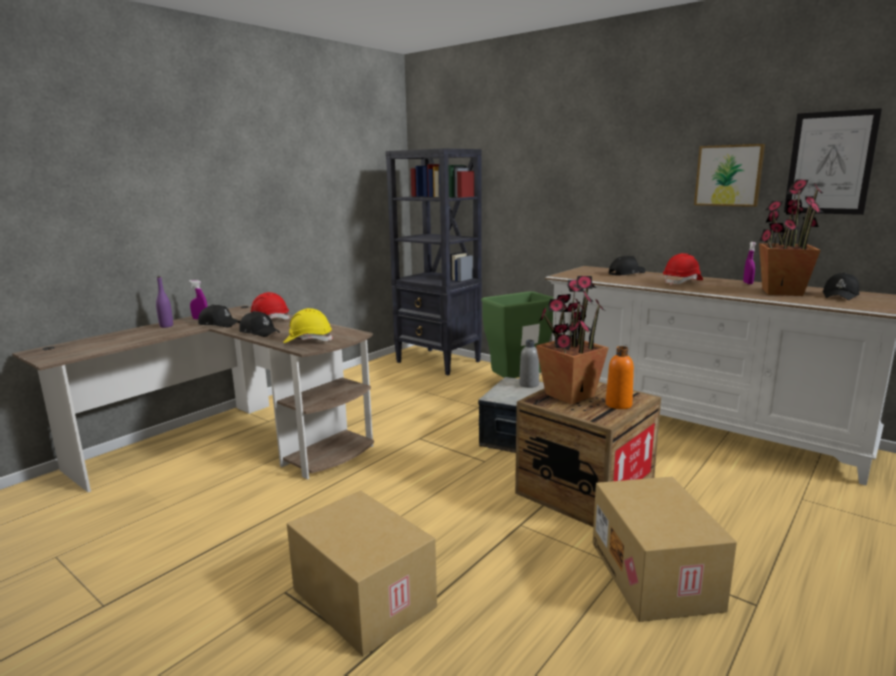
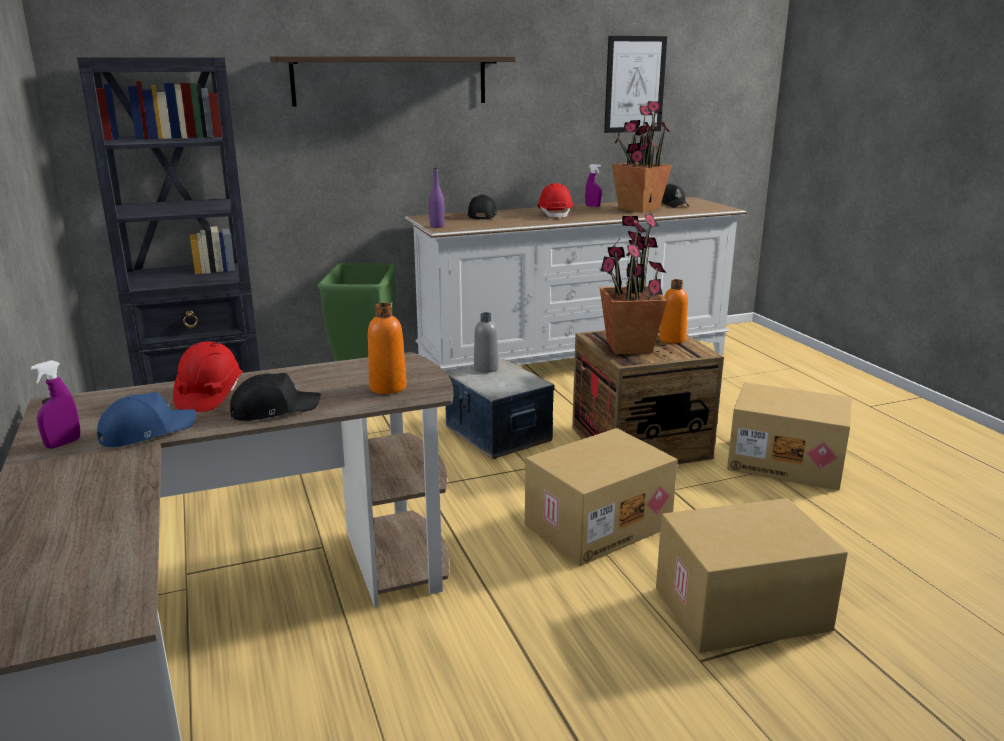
camera: 60 degrees left, 5 degrees up
(166, 326) = (52, 478): purple bottle -> purple bottle (437, 226)
(219, 324) = (146, 432): black cap -> blue cap
(308, 340) = (388, 387): yellow hard hat -> orange bottle
(430, 506) = (597, 524): none -> cardboard box
(583, 162) = (391, 80): none -> shelf
(729, 175) = (555, 97): picture -> none

